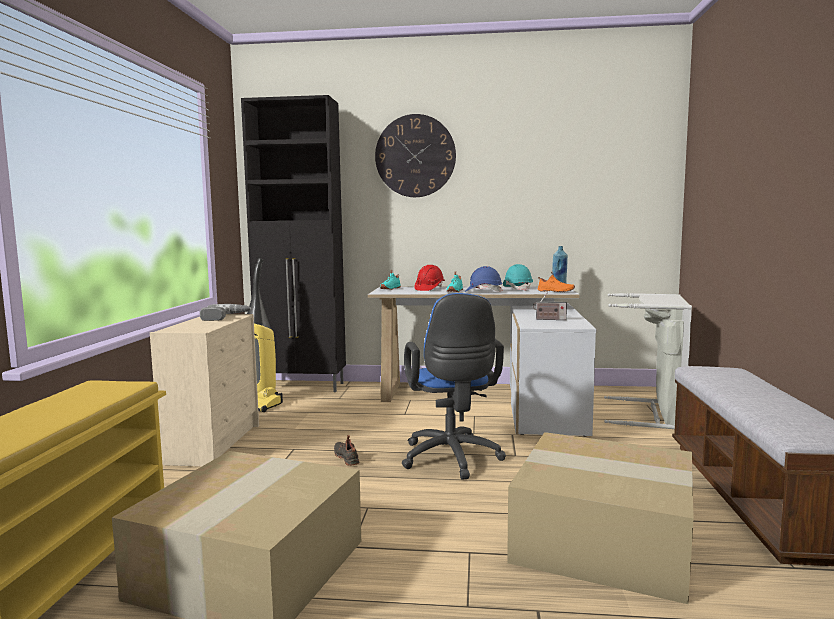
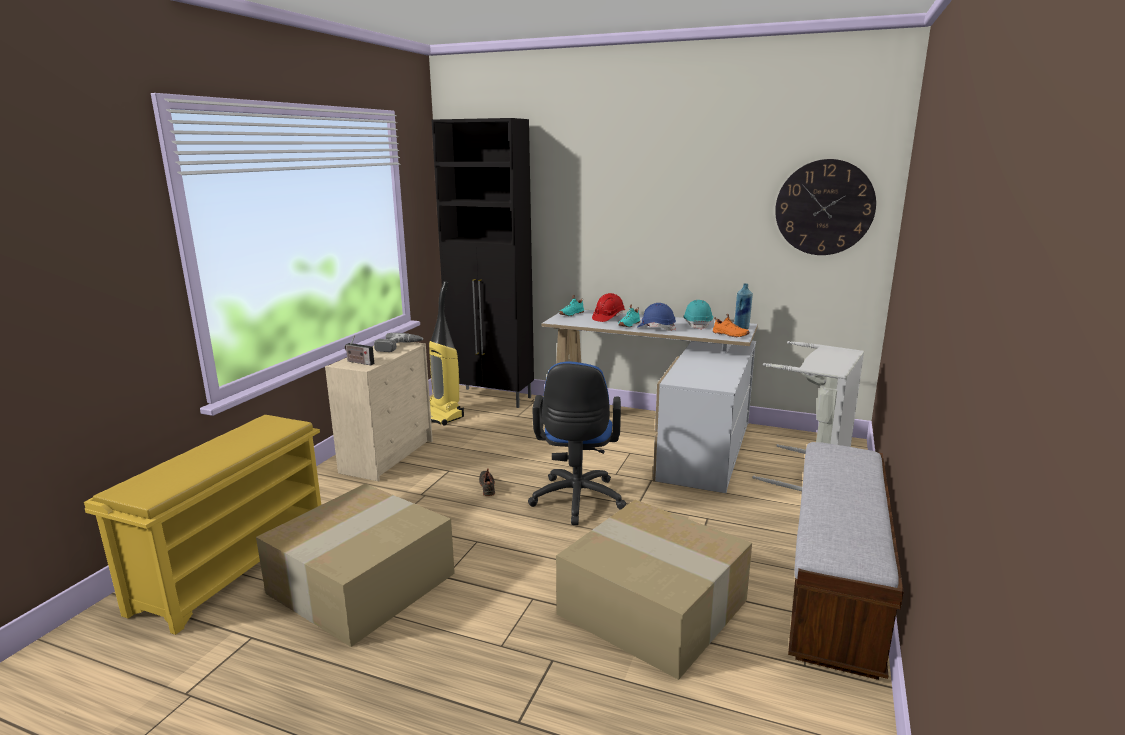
camera: 15 degrees right, 10 degrees up
(415, 156) = (605, 176): wall clock -> wall clock (824, 207)
(549, 319) = (703, 371): radio -> radio (359, 362)

